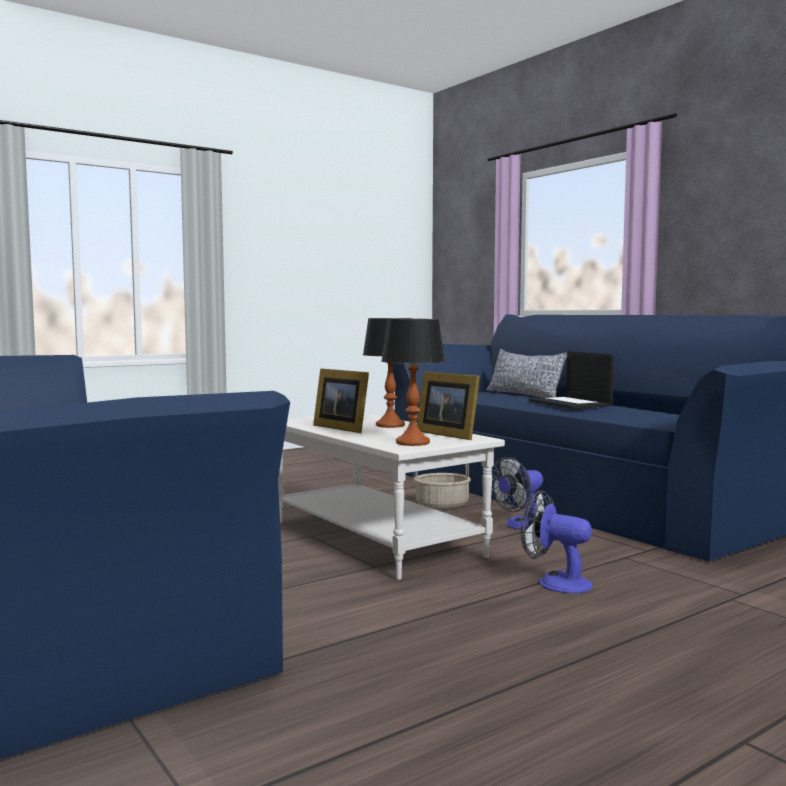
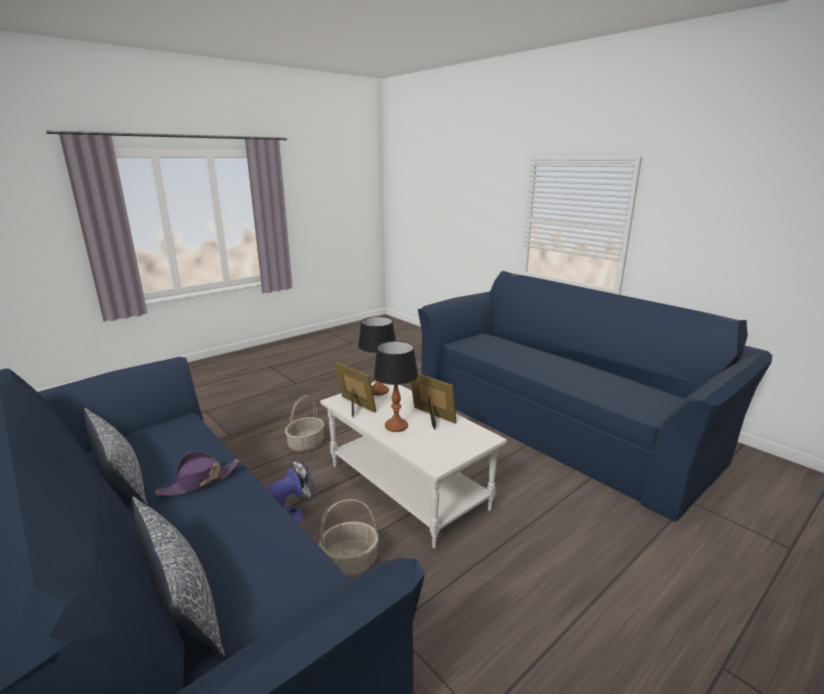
camera: 175 degrees right, 15 degrees up
(555, 582) = (306, 444): fan -> basket
(571, 403) = (199, 481): laptop -> purple hat
(655, 410) = (120, 476): none -> pillow

